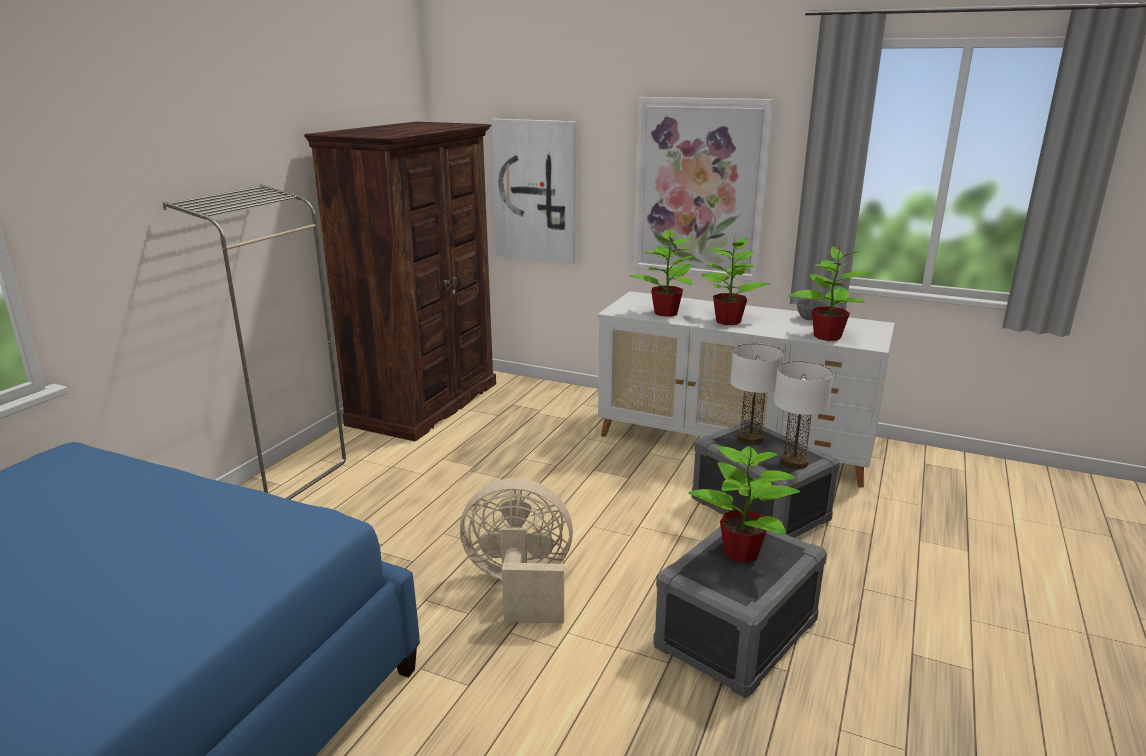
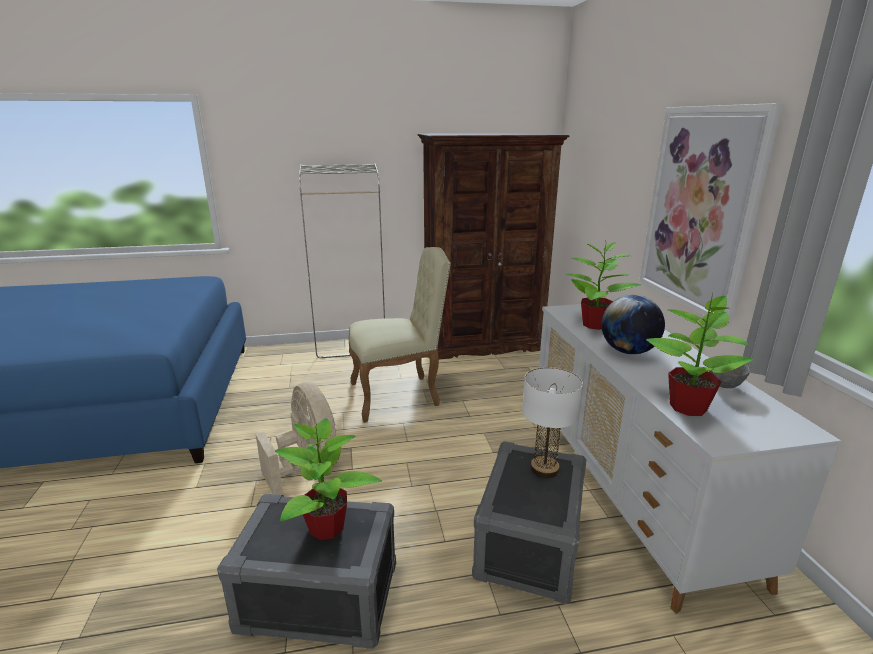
camera: 55 degrees right, 0 degrees up
(458, 489) = (397, 395): none -> beige chair
(535, 191) = (600, 197): picture -> none
(728, 321) = (628, 351): potted plant -> globe
(794, 462) = (527, 510): table lamp -> none

